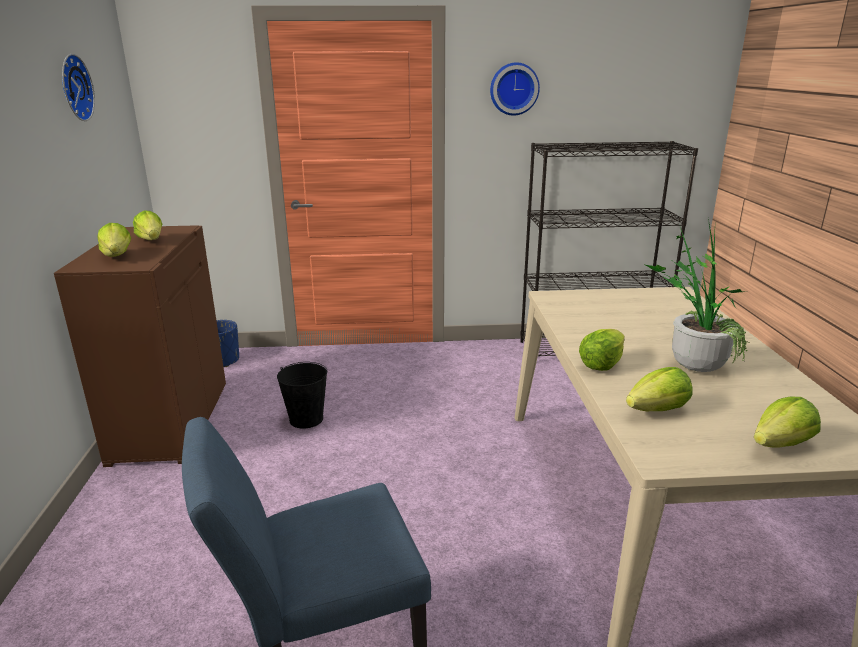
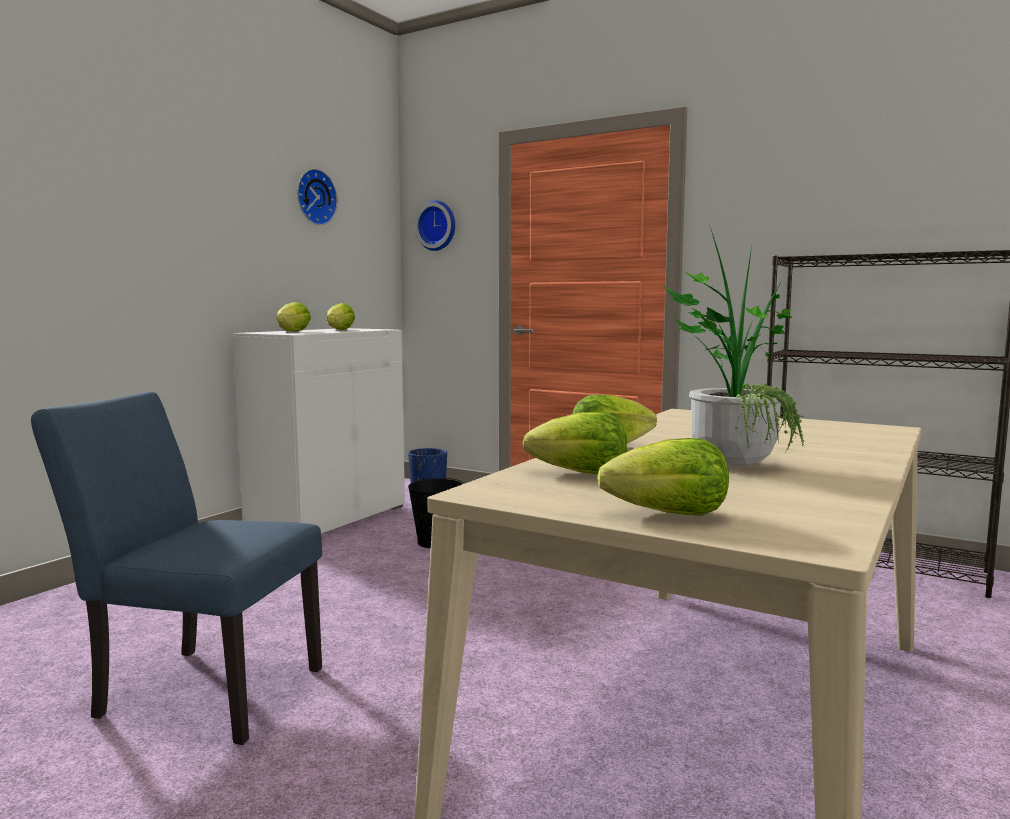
camera: 35 degrees right, 15 degrees down
(169, 422) = (327, 517): brown cabinet -> white cabinet
(514, 89) = (768, 194): wall clock -> wall clock (437, 226)

